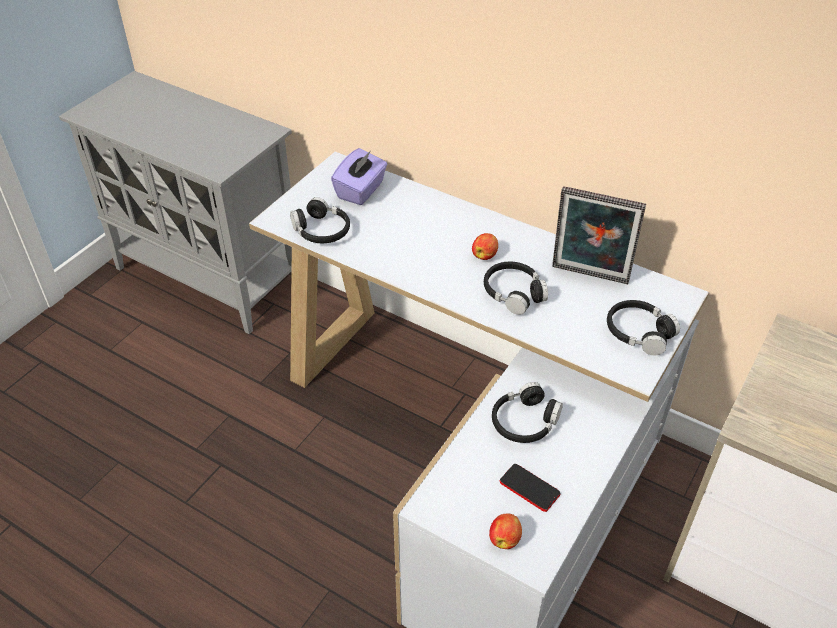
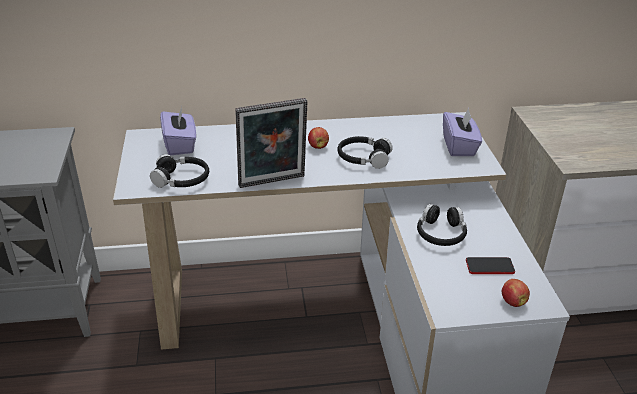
camera: 40 degrees left, 10 degrees down
(589, 276) = (395, 131): picture frame -> picture frame (273, 183)
(639, 333) = (459, 146): black headphones -> purple tissue box

